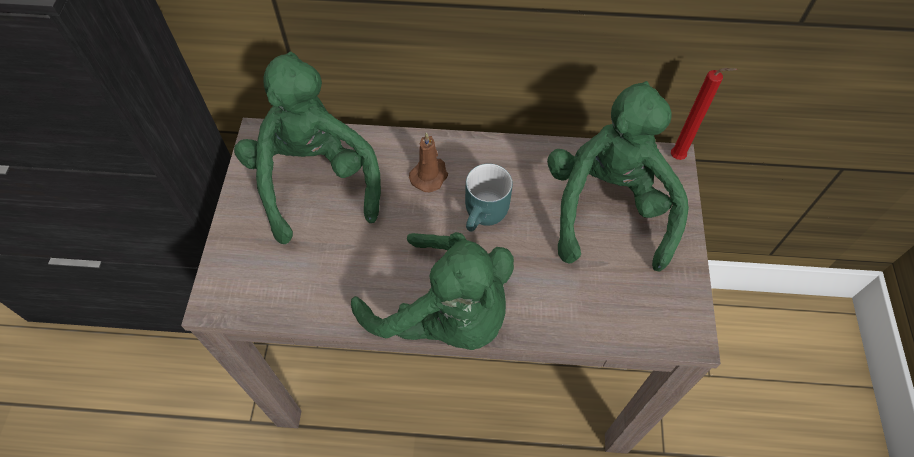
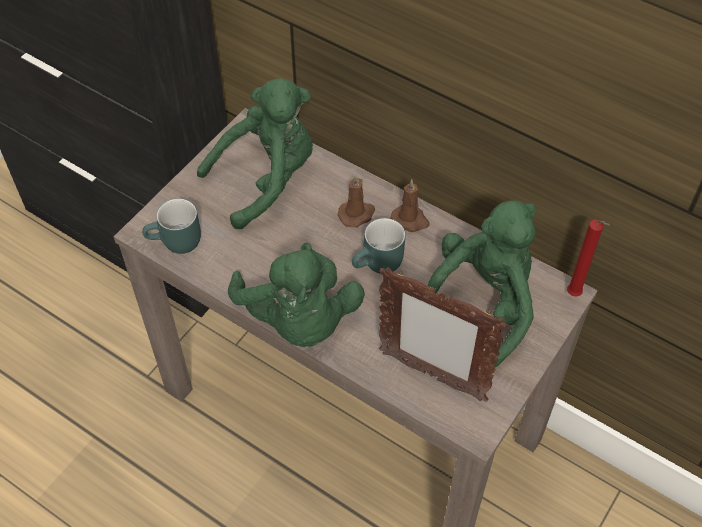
camera: 30 degrees right, 5 degrees down
(260, 298) = (176, 243): none -> turquoise mug
(314, 181) = (267, 179): green plush toy -> green plush toy turned 45 degrees clockwise
(485, 157) = (410, 220): none -> brown candle
(611, 303) = (431, 375): none -> picture frame

